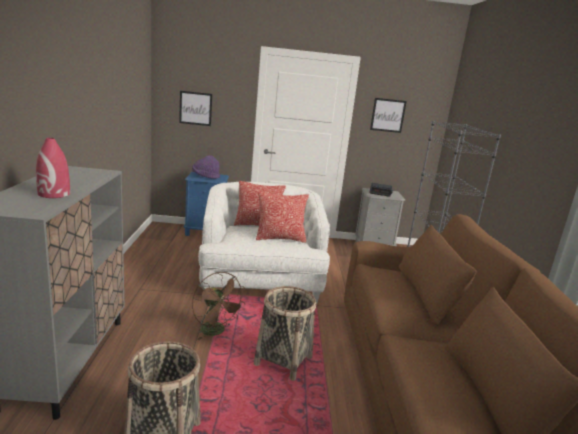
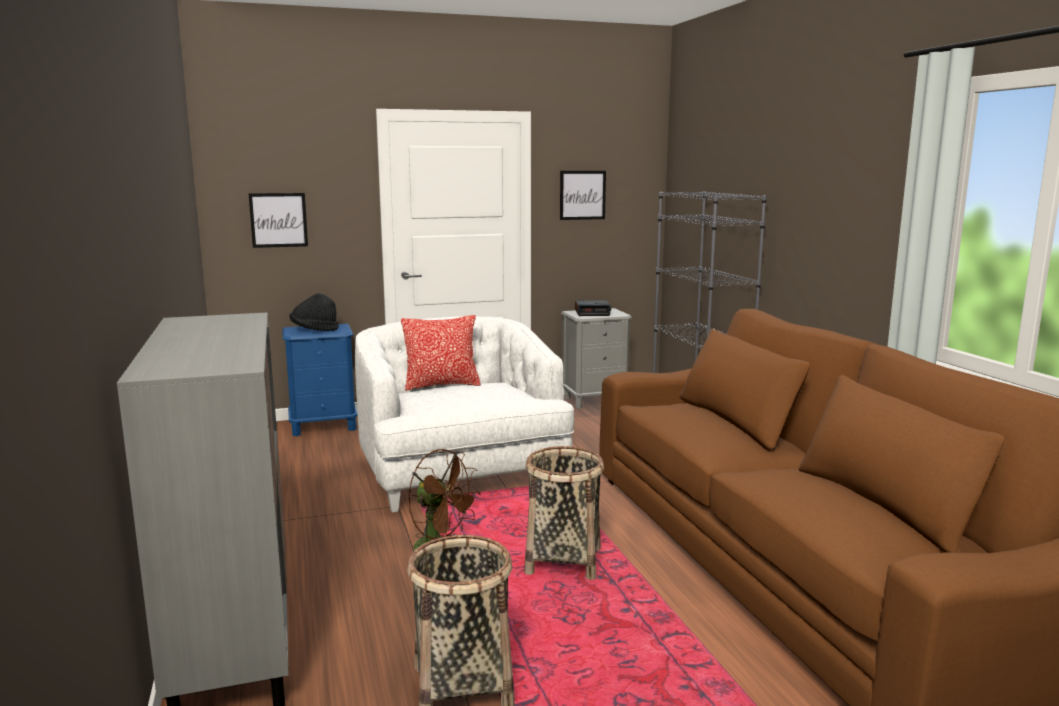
camera: 15 degrees left, 5 degrees down
(54, 194) = (223, 346): red vase -> none
(205, 176) = (314, 330): purple hat -> black hat
(280, 238) = (490, 394): pillow -> none

